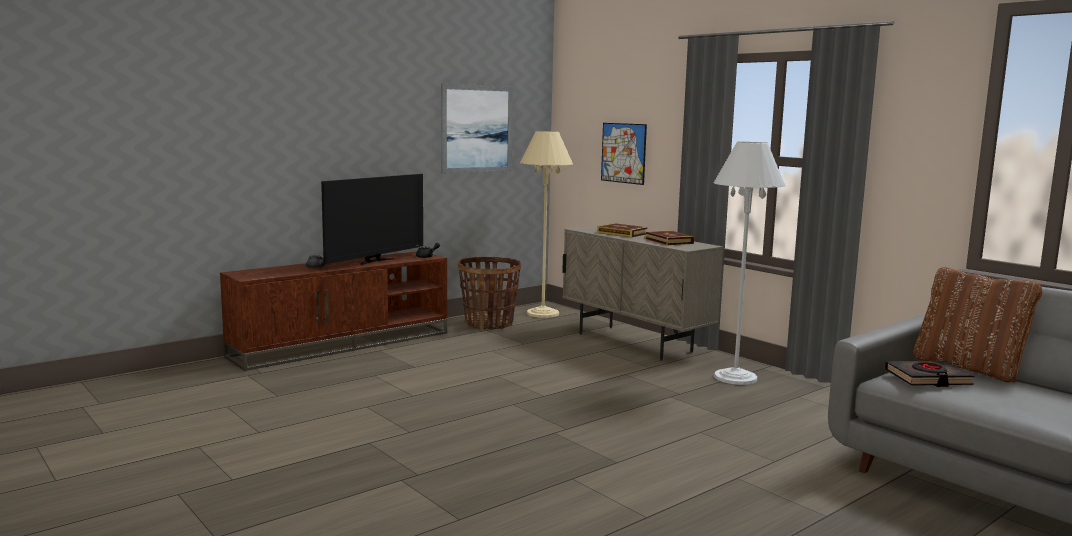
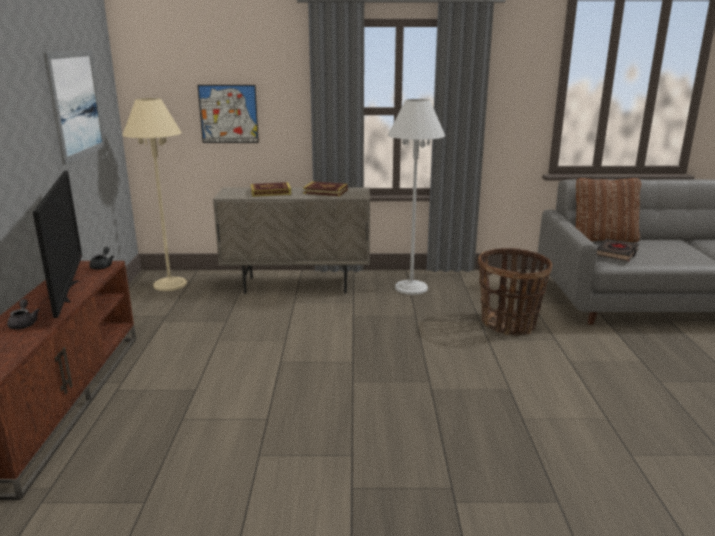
camera: 50 degrees left, 10 degrees up
(489, 324) = (150, 313): basket -> basket (508, 324)

